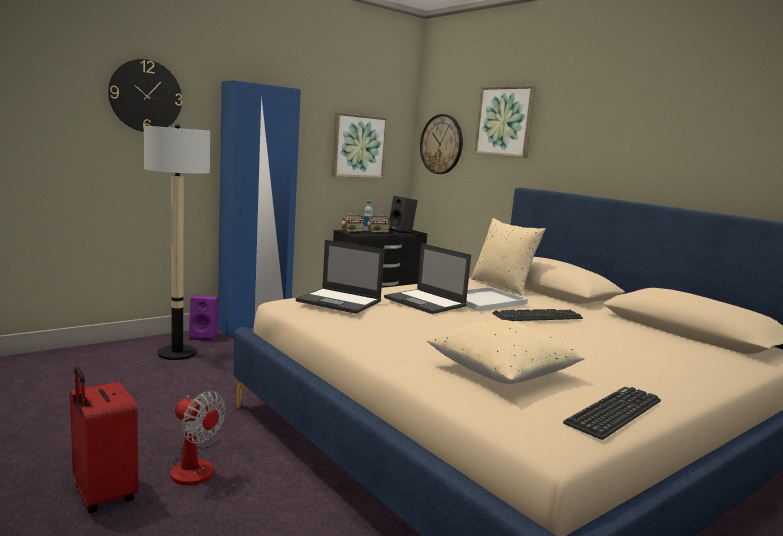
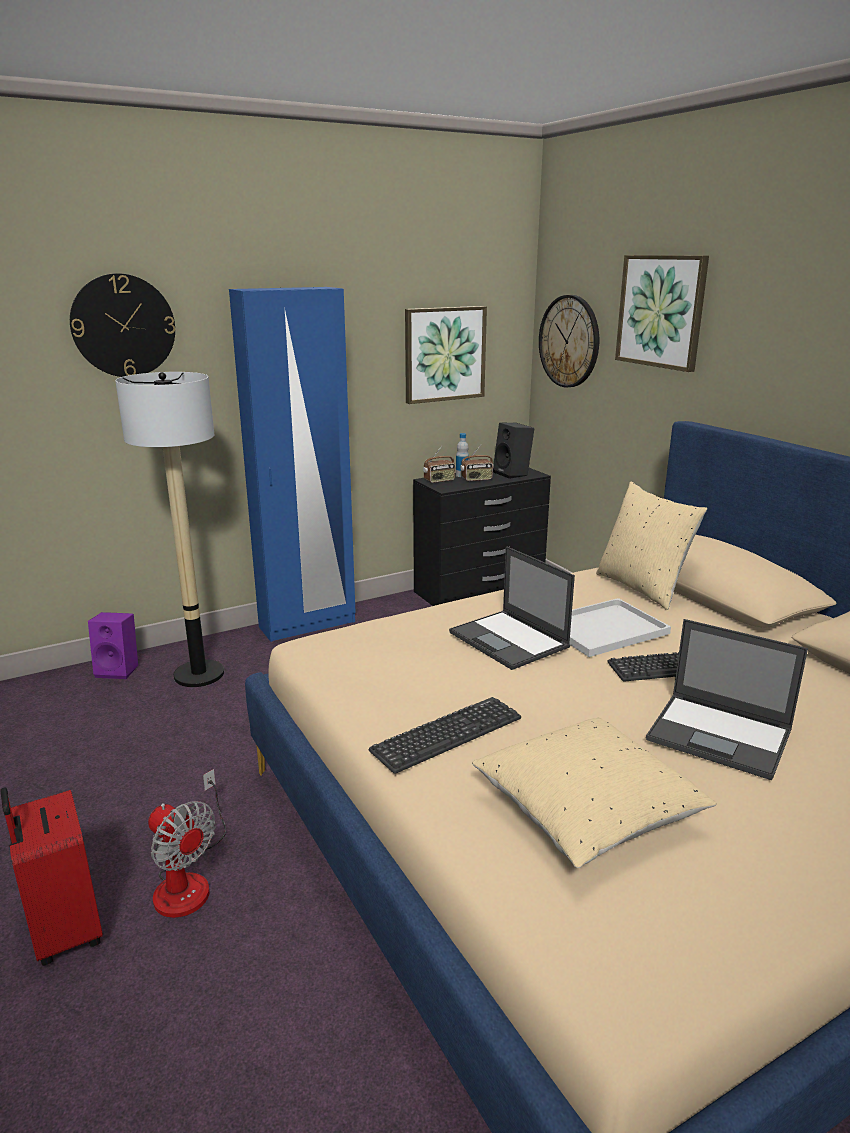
camera: 10 degrees right, 10 degrees up
(204, 336) = (239, 642): purple speaker -> purple speaker (119, 670)
(340, 301) = (381, 646): laptop -> laptop (721, 736)
(614, 412) = (748, 918): keyboard -> keyboard (447, 734)

